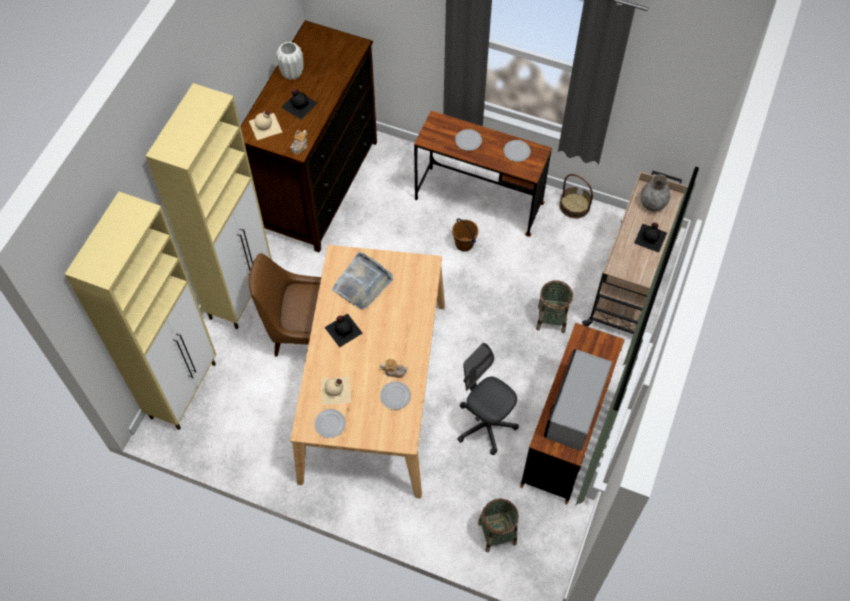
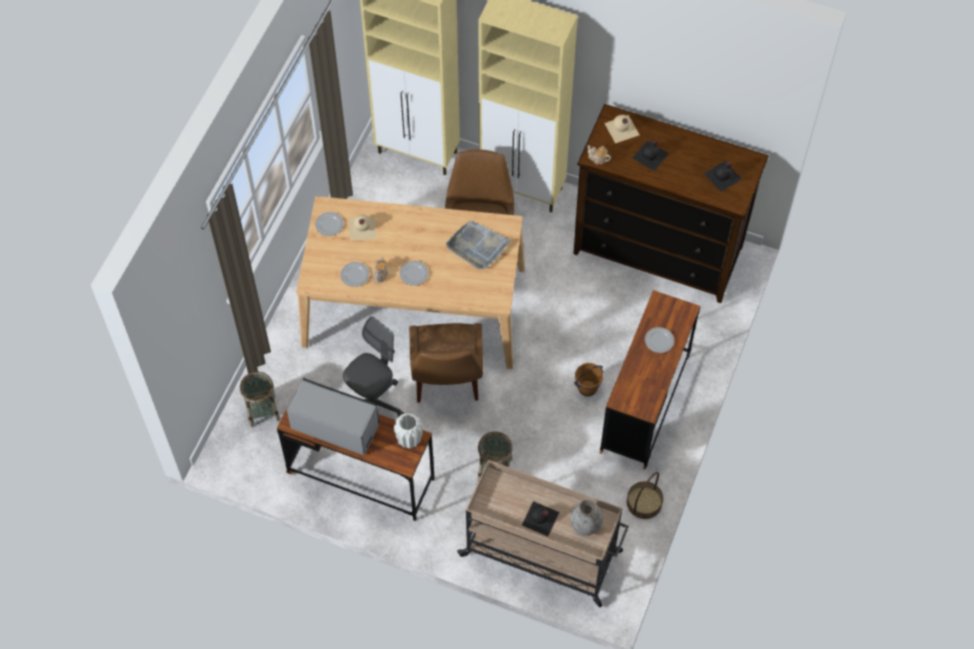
camera: 90 degrees right, 0 degrees up
(292, 73) = (691, 147): white vase -> white vase (409, 439)
(343, 329) = (426, 232): black bottle -> black bottle (723, 176)
(458, 360) = (447, 380): none -> brown chair
(517, 152) = (646, 387): plate -> plate (413, 274)

